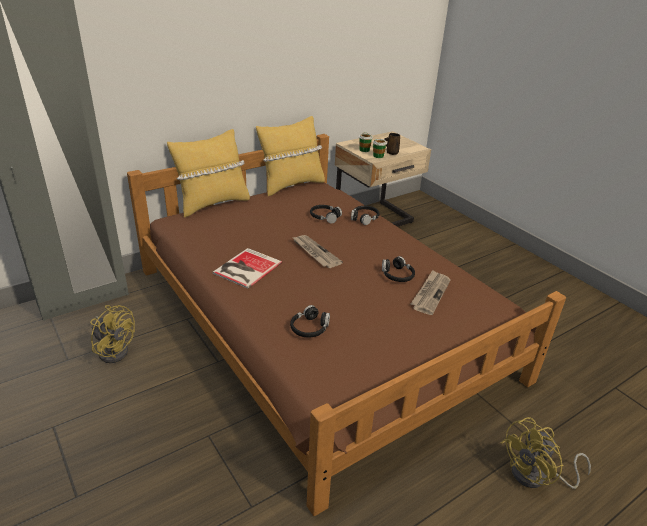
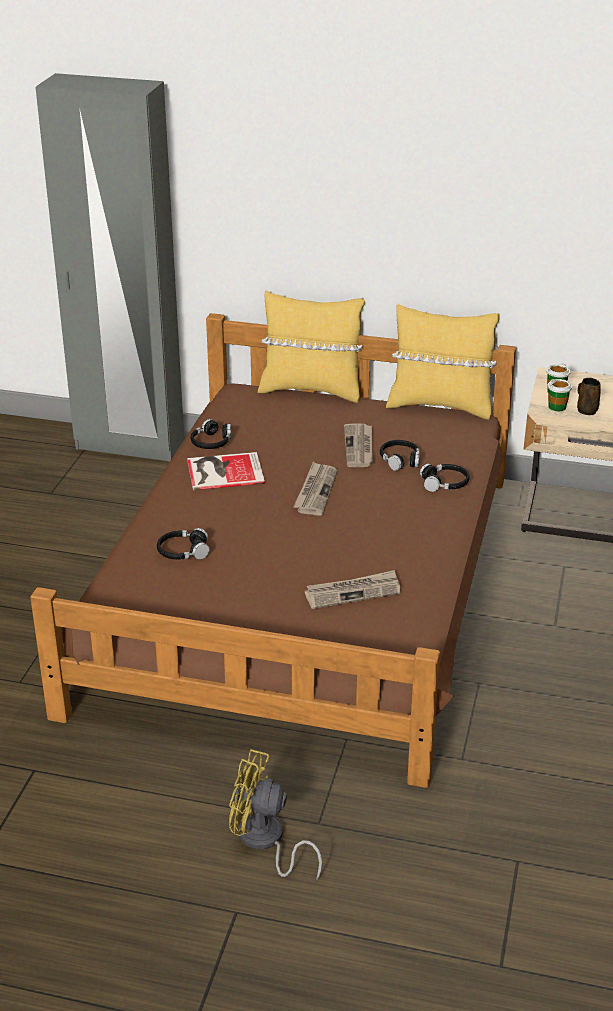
camera: 50 degrees right, 0 degrees up
(114, 349) = (93, 505): yellow fan -> none
(294, 220) = (359, 447): none -> newspaper
(397, 275) = (355, 557): black headphones -> black headphones (211, 442)

